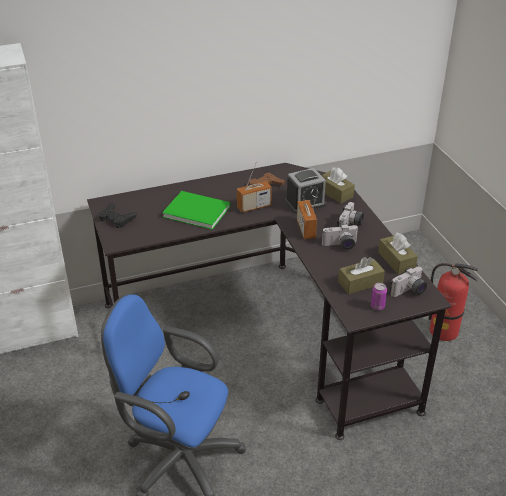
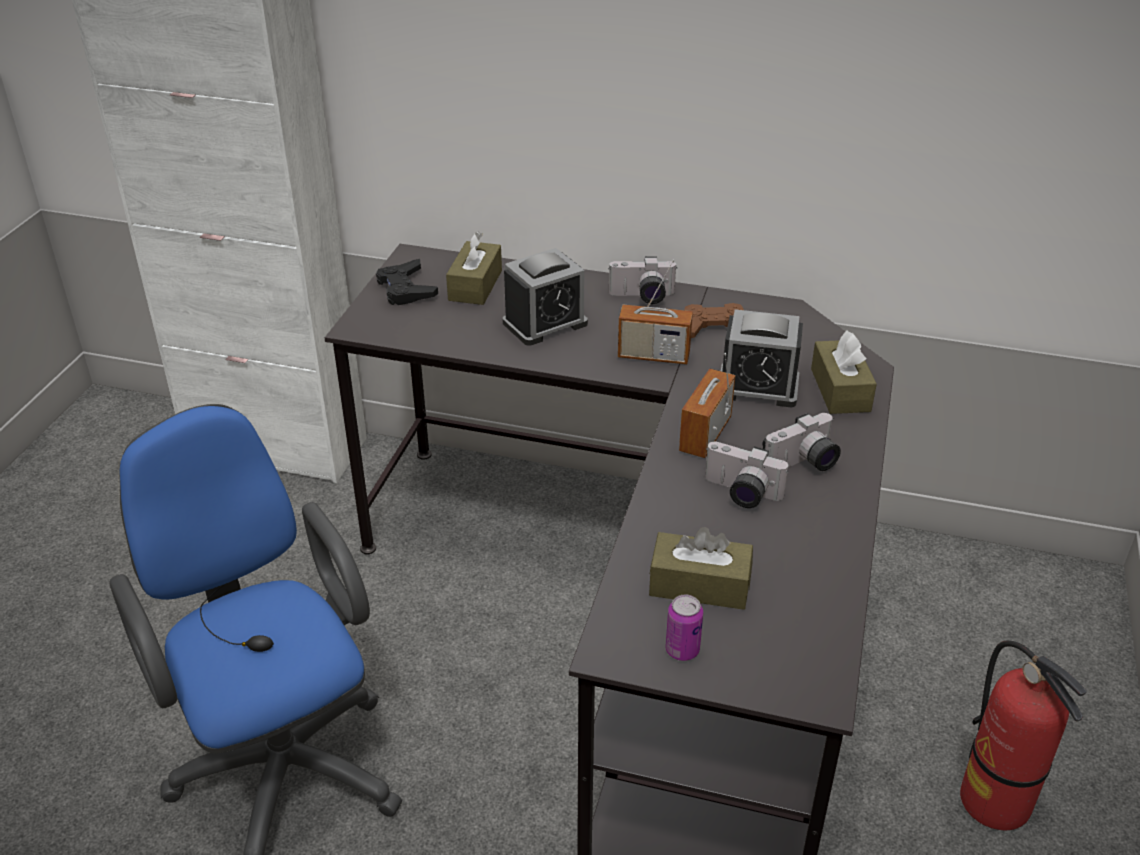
camera: 35 degrees right, 0 degrees up
(195, 210) = (545, 323): green book -> alarm clock
(396, 260) = (827, 576): brown tissue box -> brown tissue box (475, 285)
(409, 291) = (785, 653): camera -> camera (642, 297)

